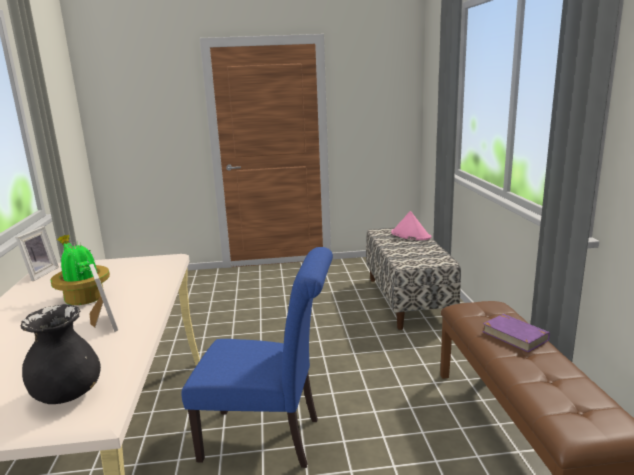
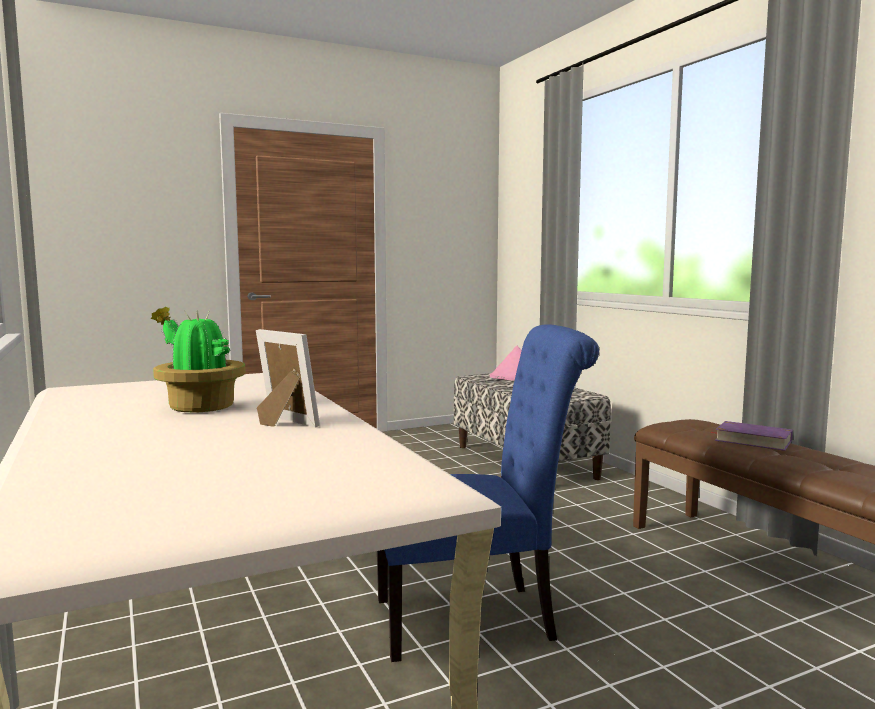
camera: 20 degrees left, 10 degrees down
(39, 274) = (68, 394): picture frame -> none
(67, 395) = (355, 476): black vase -> none

